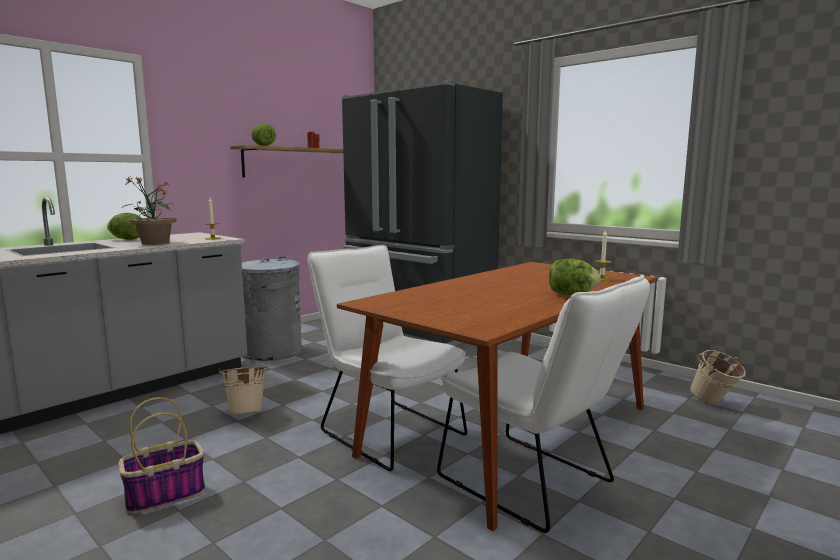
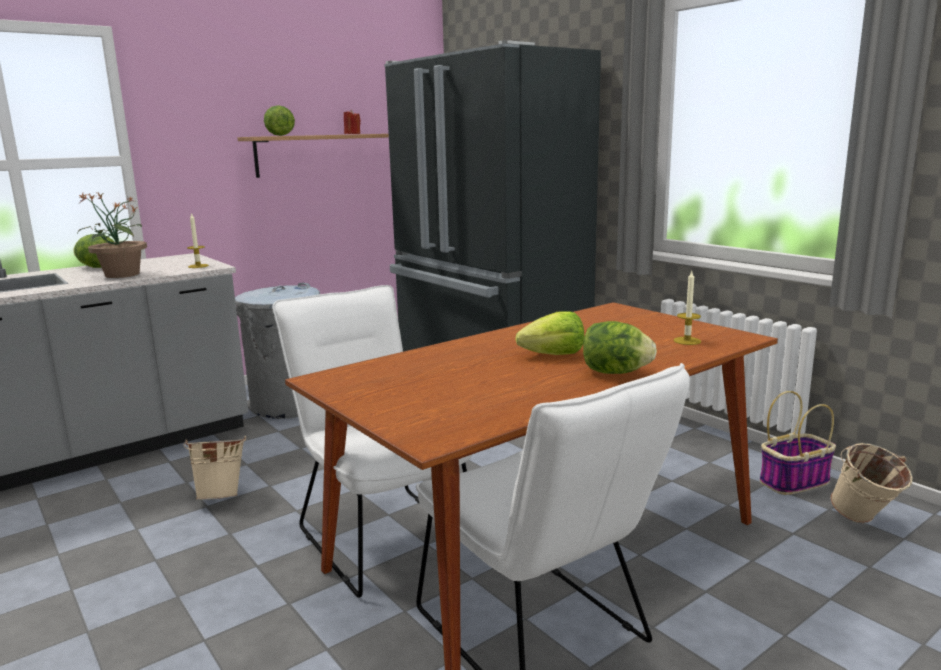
camera: 10 degrees right, 5 degrees up
(166, 495) = (82, 607): basket -> basket (794, 481)
(520, 287) = (554, 355): none -> lettuce

